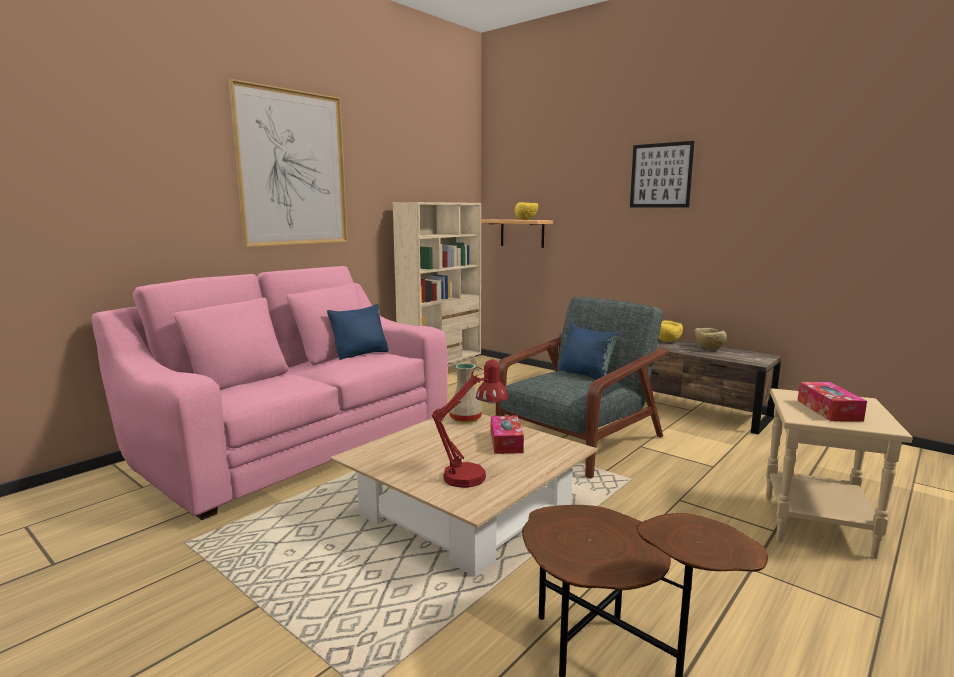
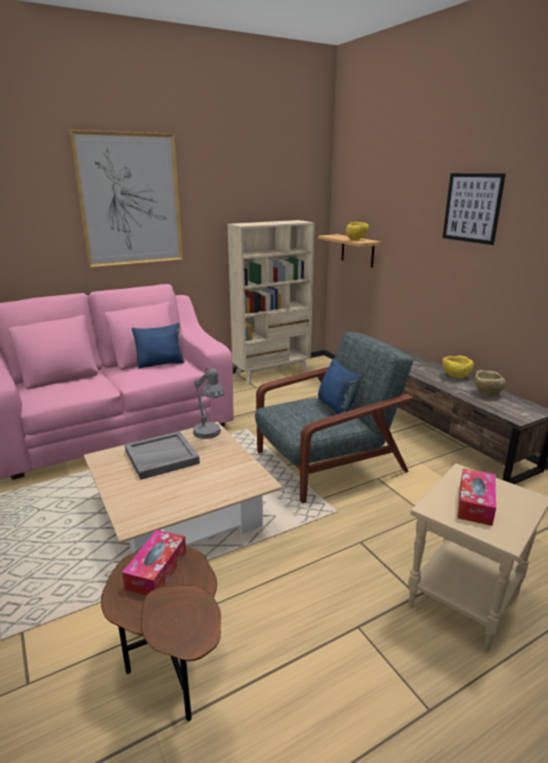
camera: 20 degrees right, 10 degrees up
(433, 445) = (161, 457): none -> grey tray
(465, 419) = (209, 434): beige vase -> grey table lamp
(472, 475) = (160, 493): red table lamp -> none
(506, 442) = (216, 465): tissue box -> tissue box (157, 570)

